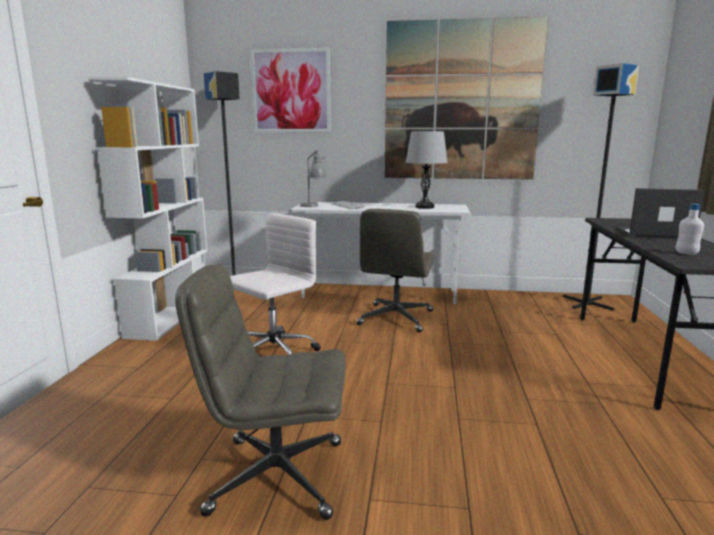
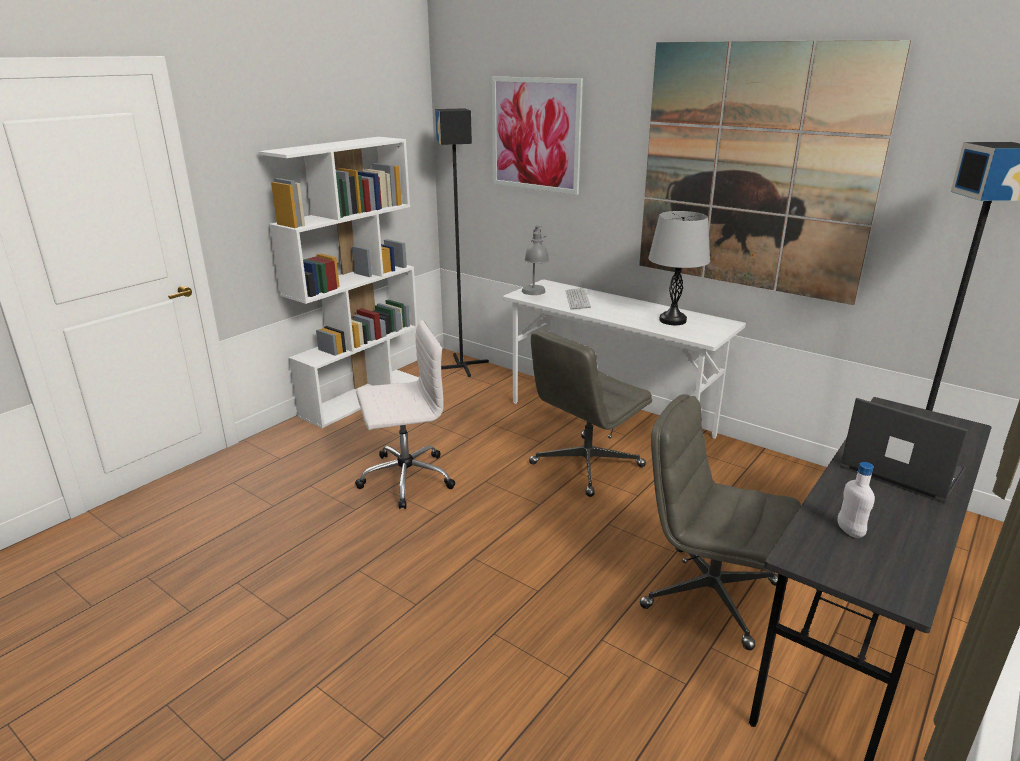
camera: 30 degrees right, 10 degrees up
(275, 476) = (270, 626): grey office chair -> grey office chair (708, 595)

